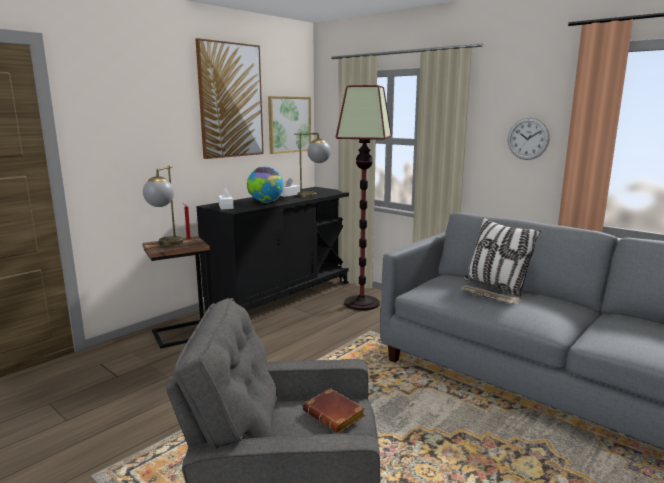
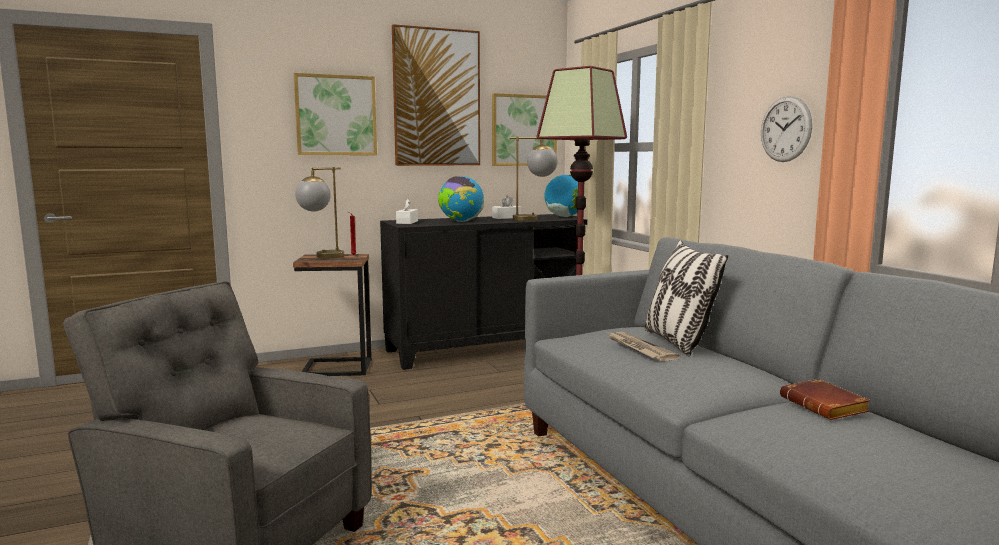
camera: 25 degrees right, 5 degrees down
(156, 118) = (336, 115): none -> picture
(327, 190) = (565, 216): none -> globe
(336, 415) = (279, 431): brown book -> brown book (826, 406)

